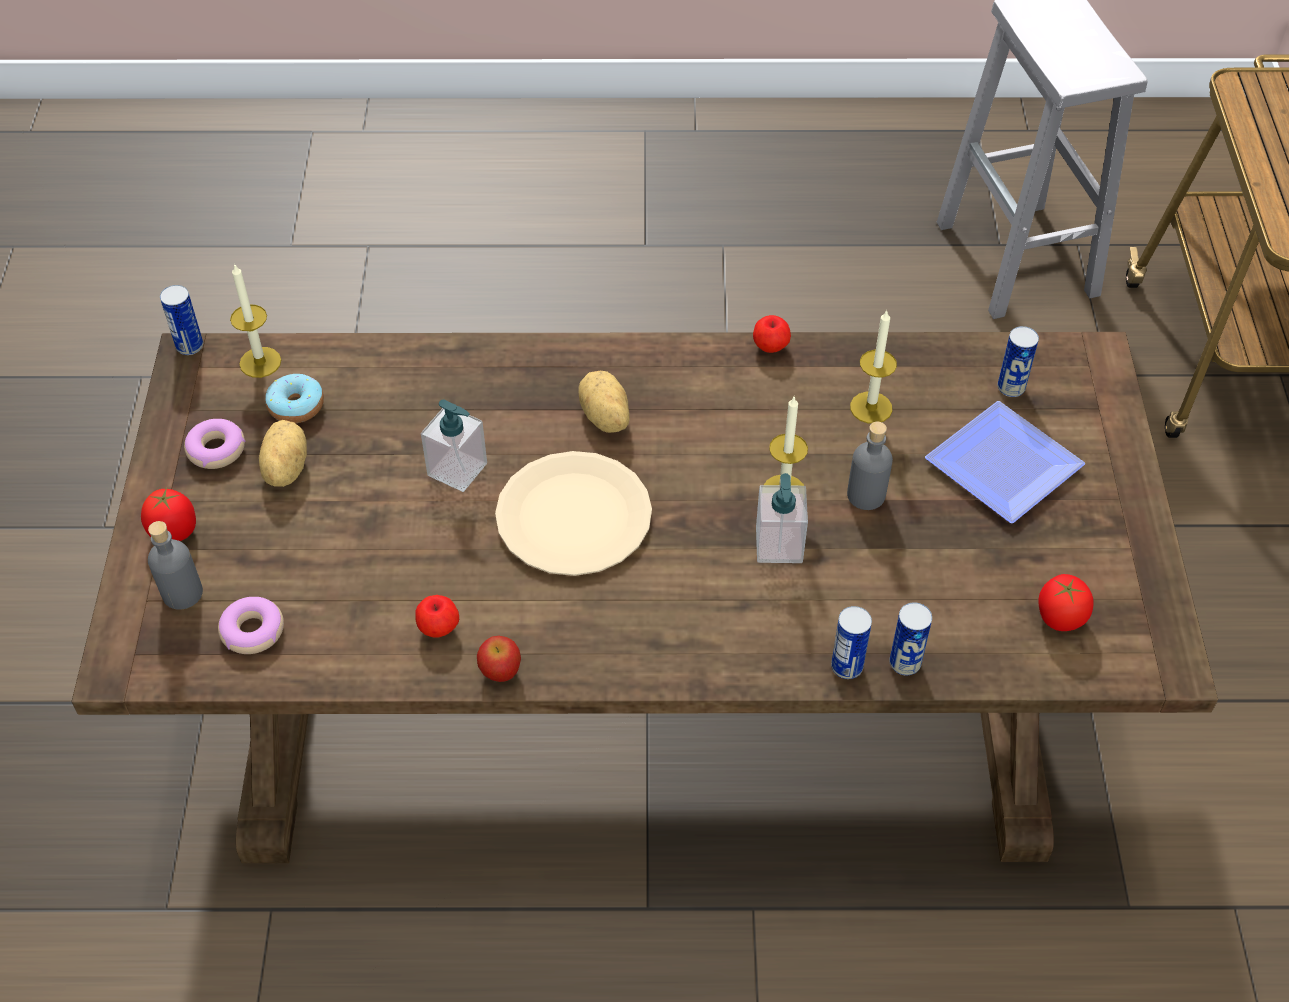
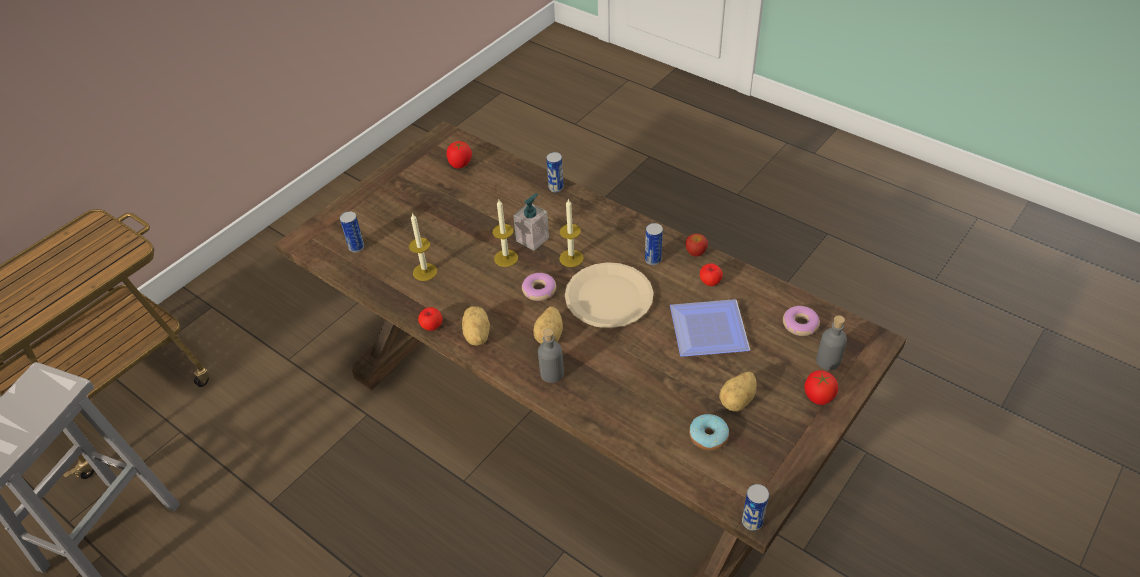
camera: 140 degrees left, 5 degrees down
(216, 450) = (770, 434): donut -> donut (539, 290)
(260, 362) = (712, 481): candle -> candle (571, 258)
(457, 469) = (645, 349): soap dispenser -> none
(701, 366) = (476, 335): none -> potato
(866, 495) = (474, 239): grey bottle -> grey bottle (551, 373)
(905, 663) = (533, 178): can -> can (653, 260)
(1003, 470) = (408, 218): plate -> plate (710, 328)

